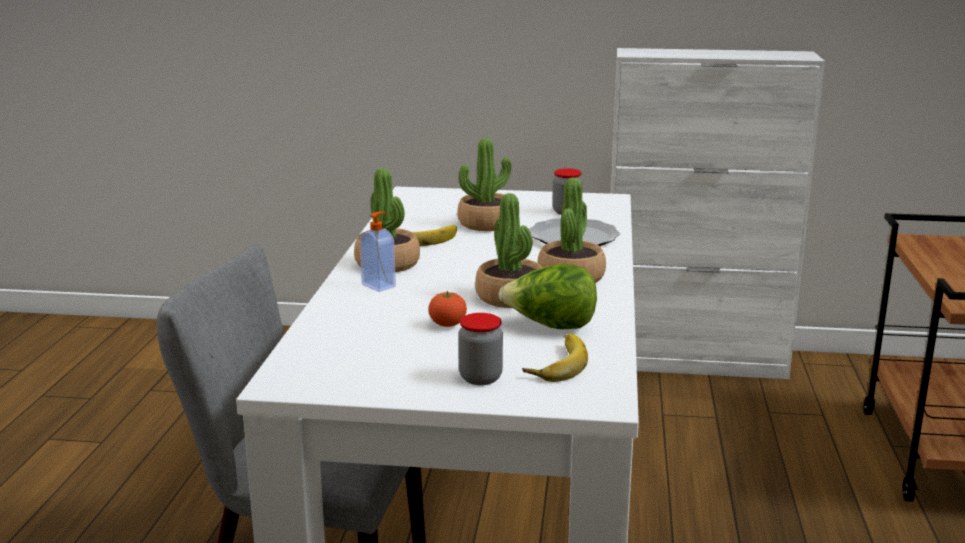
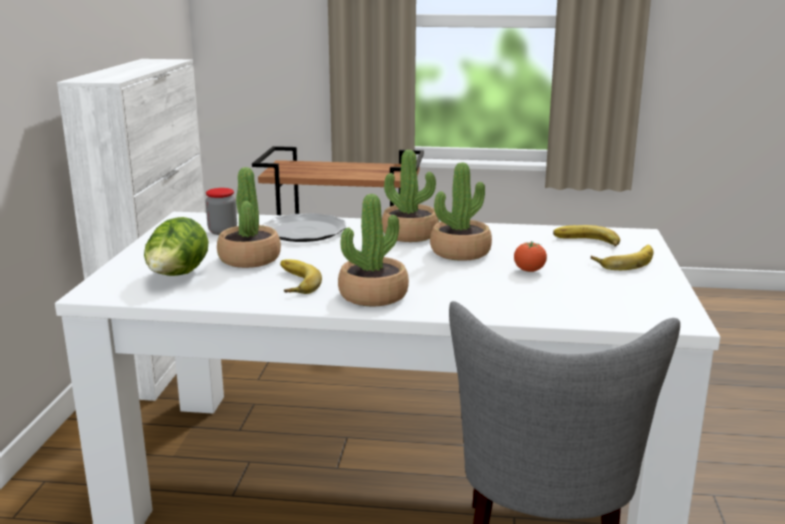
camera: 90 degrees left, 0 degrees up
(379, 285) = (438, 296): soap dispenser -> none
(480, 378) = (624, 261): jar -> banana
(551, 327) = (519, 242): lettuce -> lettuce (177, 276)

